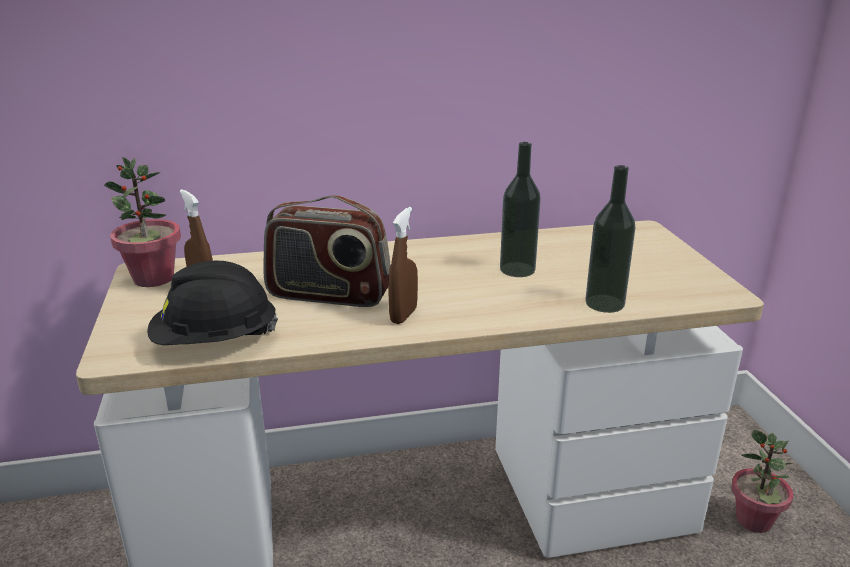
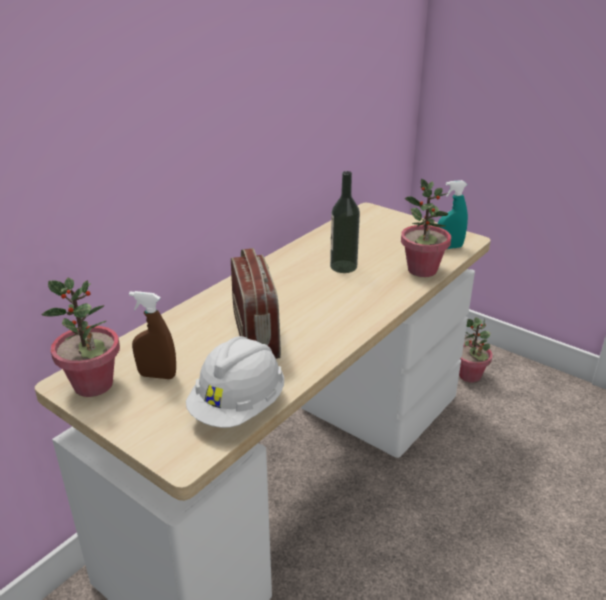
camera: 40 degrees left, 5 degrees up
(215, 342) = (238, 407): black hard hat -> white hard hat
(328, 295) = (256, 336): radio -> radio turned 75 degrees counterclockwise
(403, 315) = (329, 328): brown spray bottle -> none
(604, 303) = (422, 270): bottle -> potted plant
(683, 294) = (449, 247): none -> turquoise spray bottle

